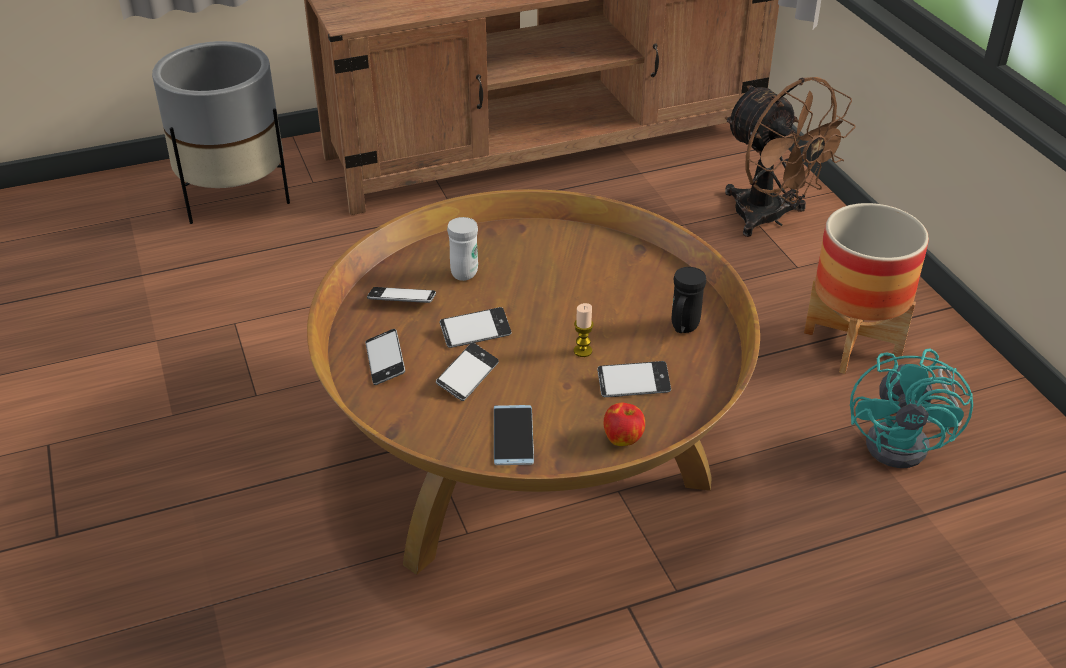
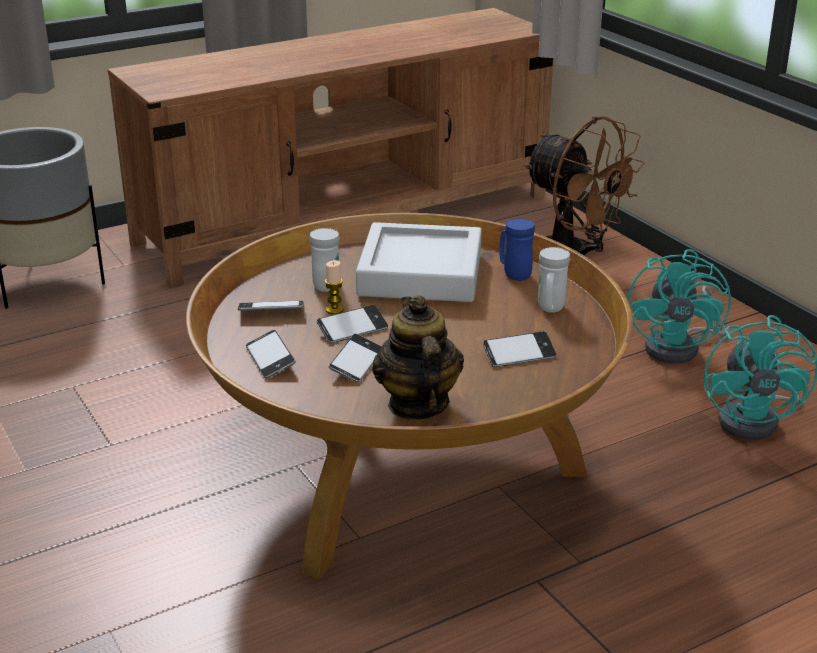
camera: 10 degrees left, 10 degrees down
(513, 435) = (417, 404): phone -> teapot
(563, 267) = (420, 273): none -> grey tray
(582, 351) = (461, 334): candle -> candle (334, 310)
(623, 439) = (524, 397): apple -> none
(659, 277) = (514, 274): none -> blue mug
(683, 328) = (550, 310): black mug -> white mug
(853, 343) = (680, 348): planter -> turquoise fan

